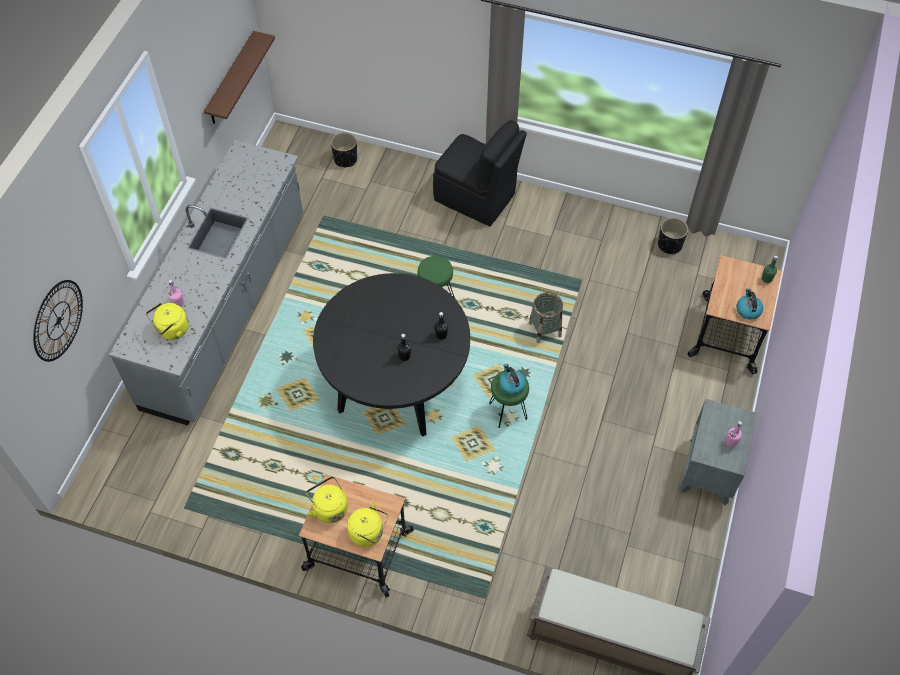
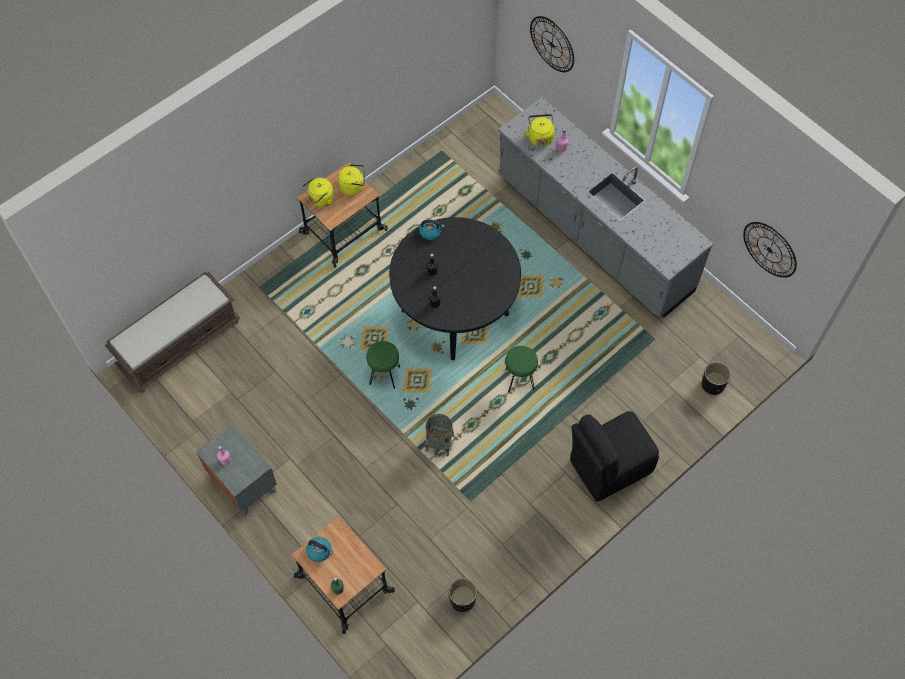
camera: 120 degrees right, 5 degrees up
(231, 80) = (769, 249): brown shelf -> wall clock
(511, 384) = (381, 354): kettle -> kettle (430, 232)

